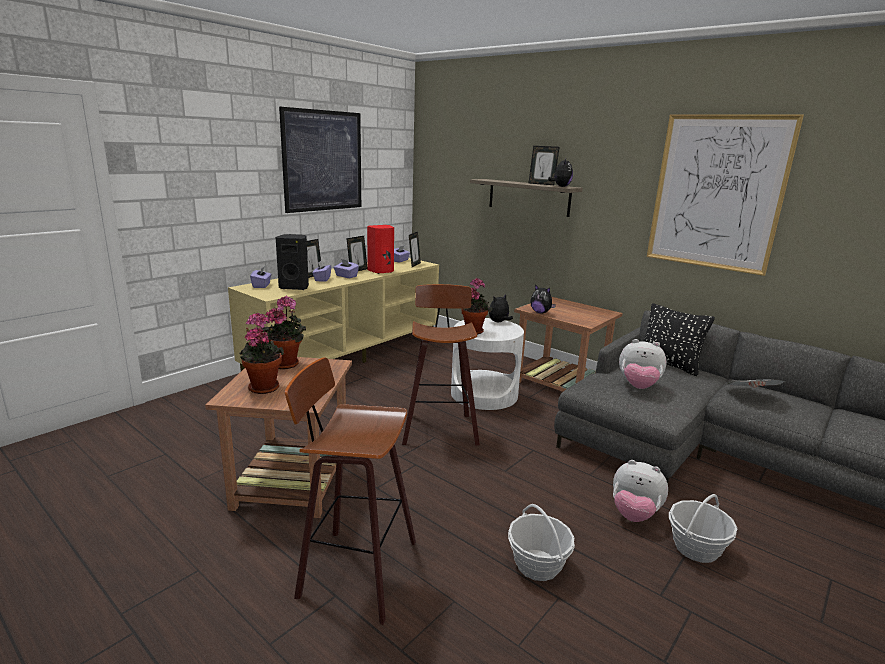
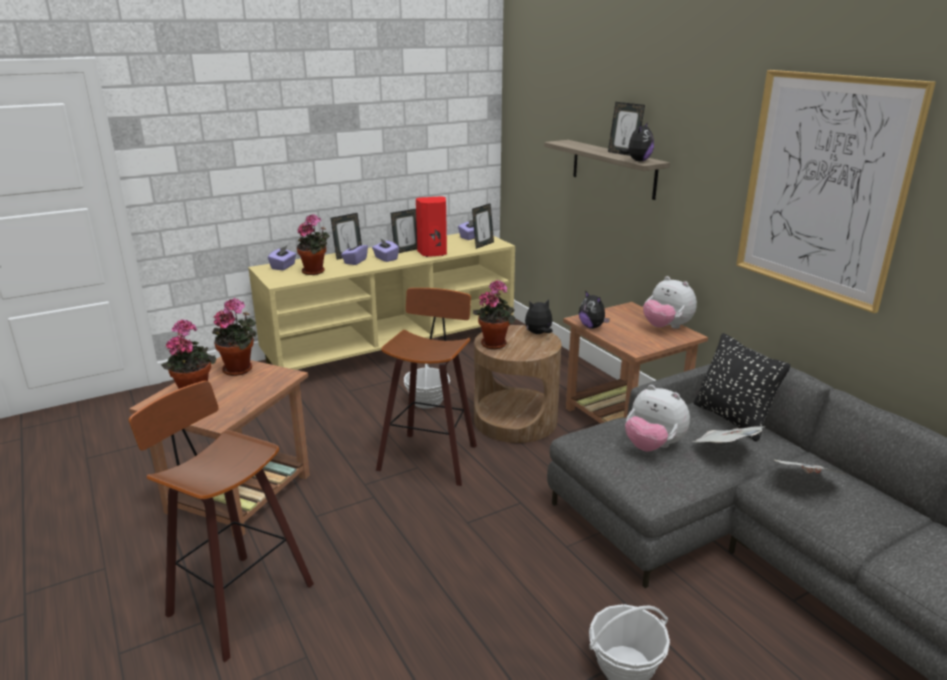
camera: 20 degrees right, 5 degrees up
(295, 287) = (315, 271): black speaker -> potted plant
(323, 161) = (368, 119): picture -> none
(484, 394) = (515, 420): white side table -> brown side table
(537, 565) = (420, 640): basket -> basket (427, 401)
(634, 514) = (581, 607): plush toy -> plush toy (666, 327)
(684, 382) = (725, 449): none -> newspaper

